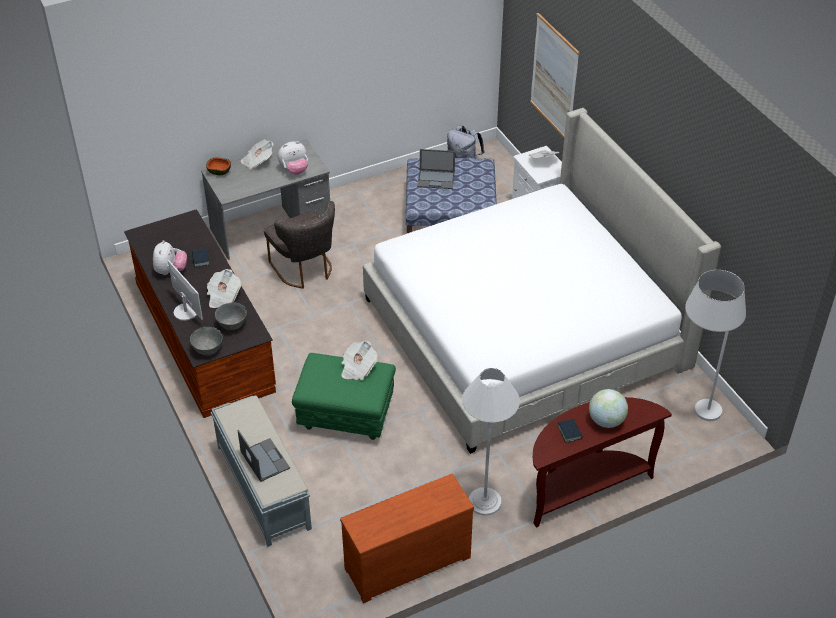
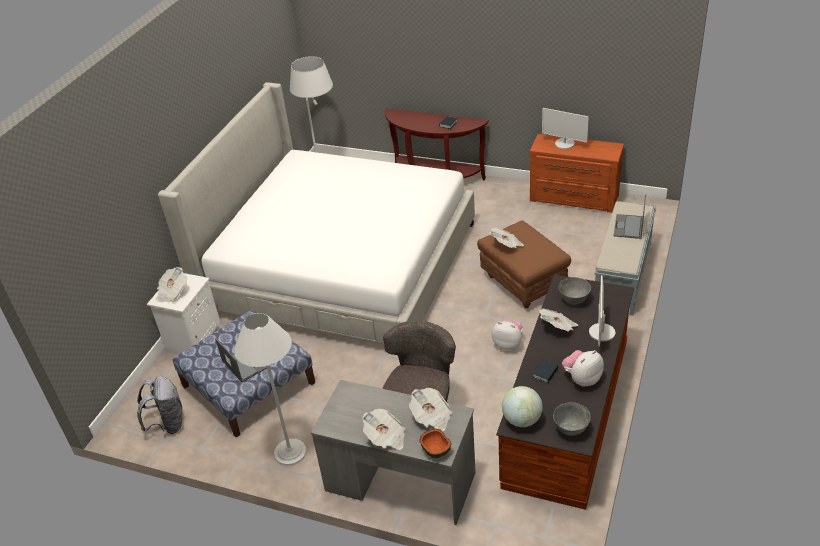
camera: 130 degrees left, 5 degrees down
(208, 350) = (611, 292): grey bowl -> grey bowl (570, 429)
(242, 185) = (431, 417): none -> newspaper
(294, 170) = (367, 401): plush toy -> plush toy (508, 344)
(345, 417) = (524, 284): green ottoman -> brown ottoman
(425, 508) = (564, 144): none -> monitor
(484, 501) = (496, 200): white floor lamp -> white floor lamp (290, 452)
(554, 78) = (117, 237): picture -> none
(606, 421) = (422, 120): globe -> globe (522, 420)

